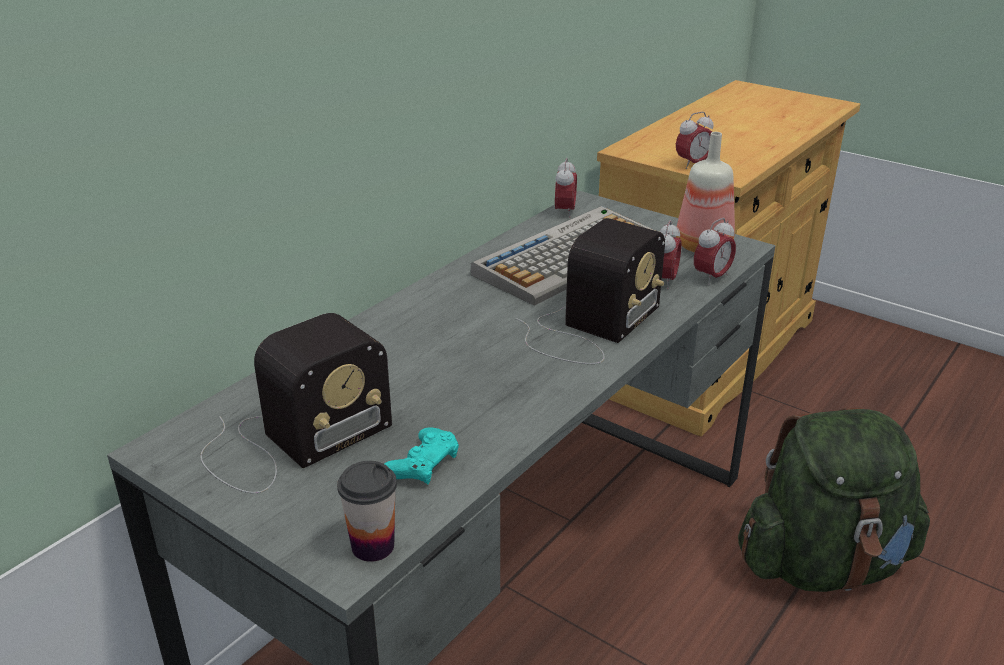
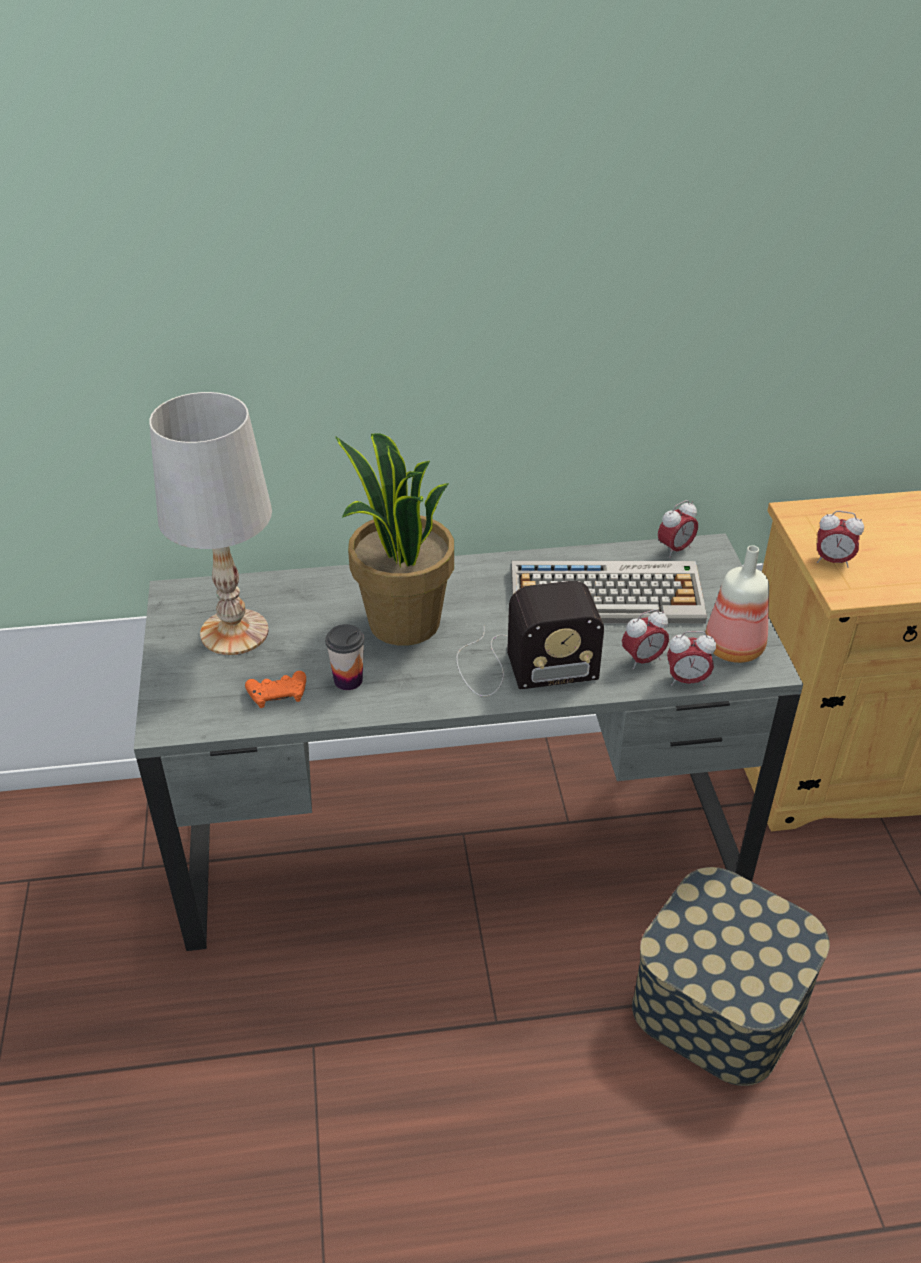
camera: 45 degrees right, 10 degrees up
(290, 442) = (235, 632): radio -> white table lamp
(373, 546) = (188, 724): cup -> cup (348, 680)
(423, 464) = (278, 694): turquoise game controller -> orange game controller
(445, 351) = (402, 623): none -> potted plant
(822, 564) = (720, 1002): green backpack -> storage box

